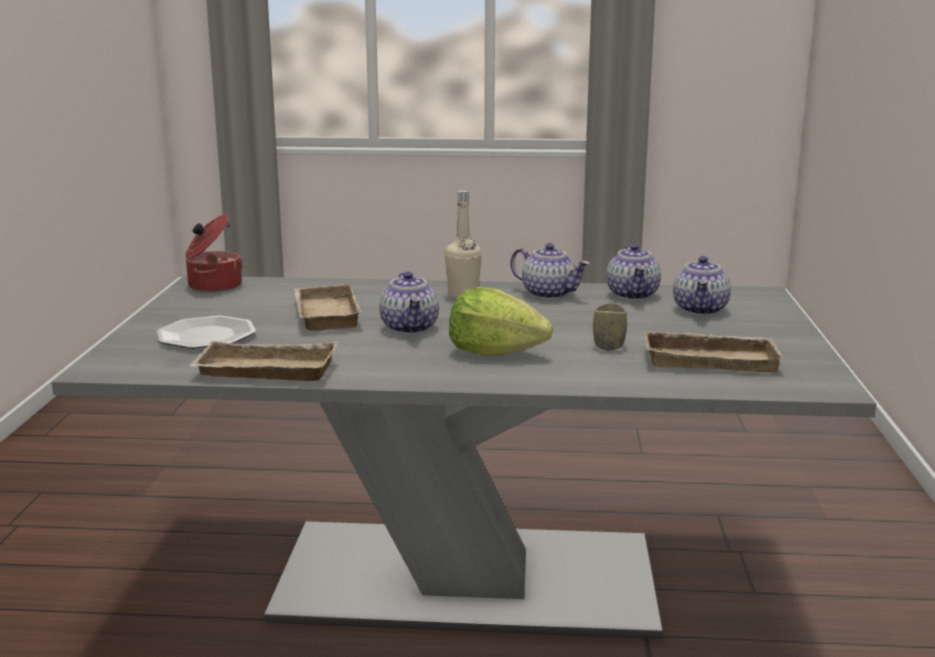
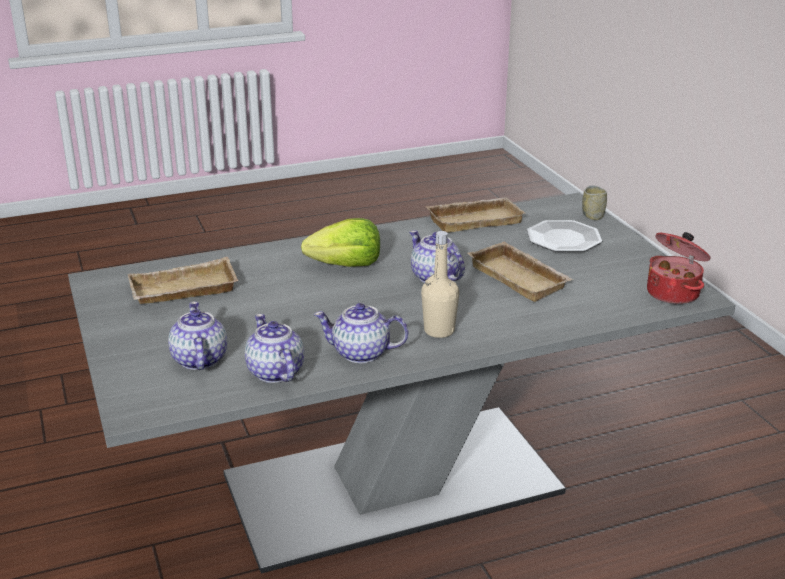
camera: 155 degrees right, 10 degrees up
(608, 346) = (266, 289): cup -> cup (593, 216)

